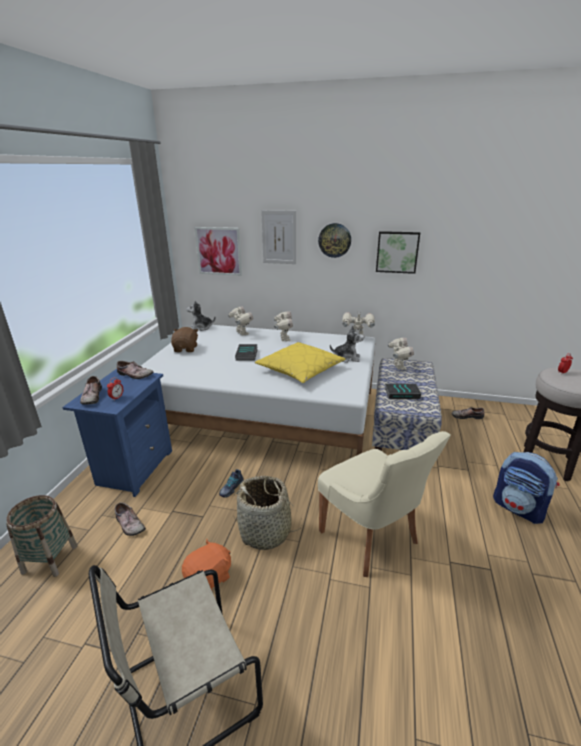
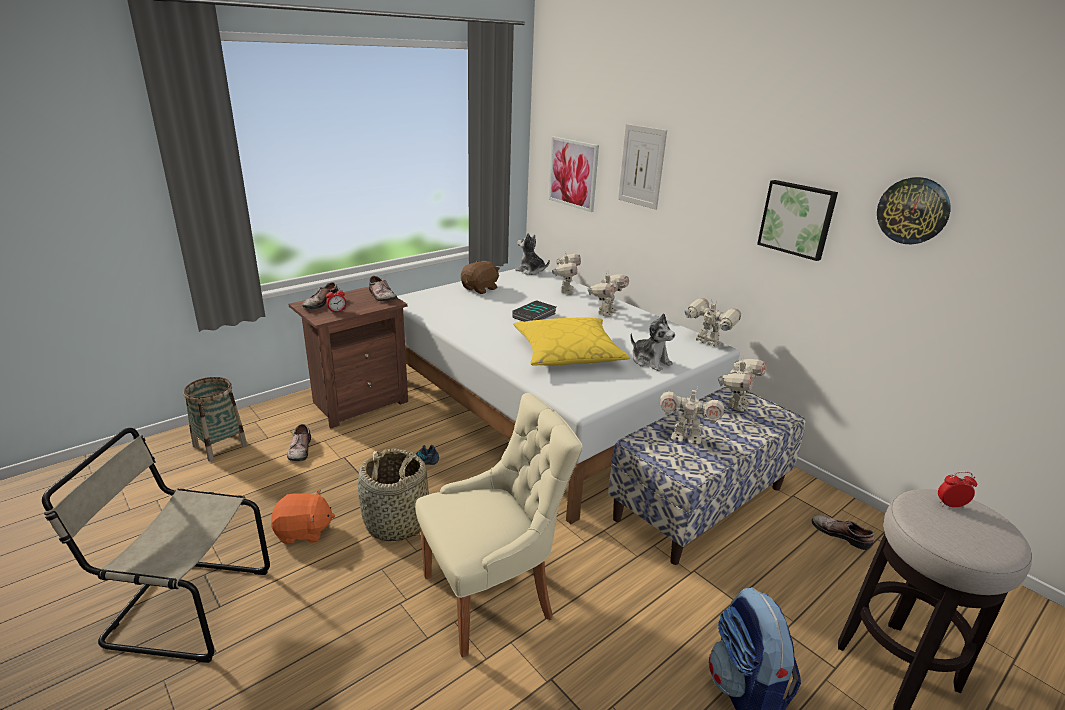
camera: 35 degrees right, 0 degrees up
(134, 468) = (358, 402): blue nightstand -> brown nightstand
(334, 240) = (710, 183): wall clock -> wall clock (913, 210)
(371, 539) = (492, 595): beige chair -> beige chair turned 120 degrees counterclockwise
(402, 393) = (685, 437): book -> toy robot

